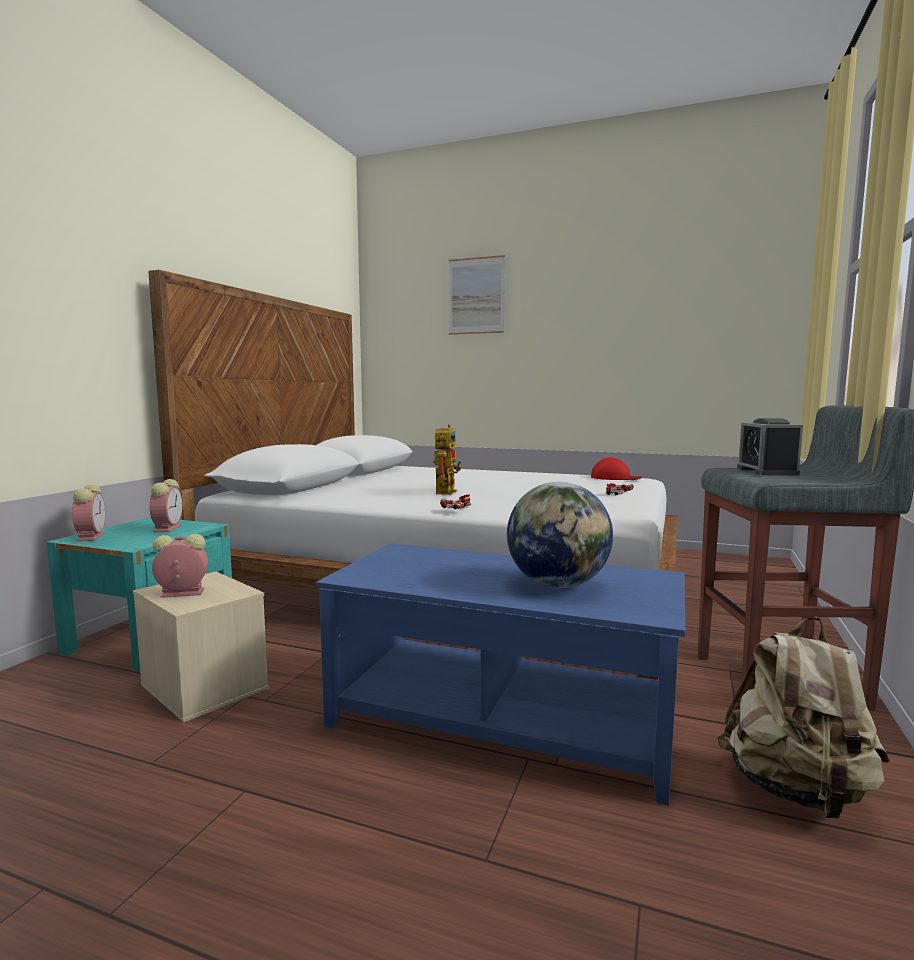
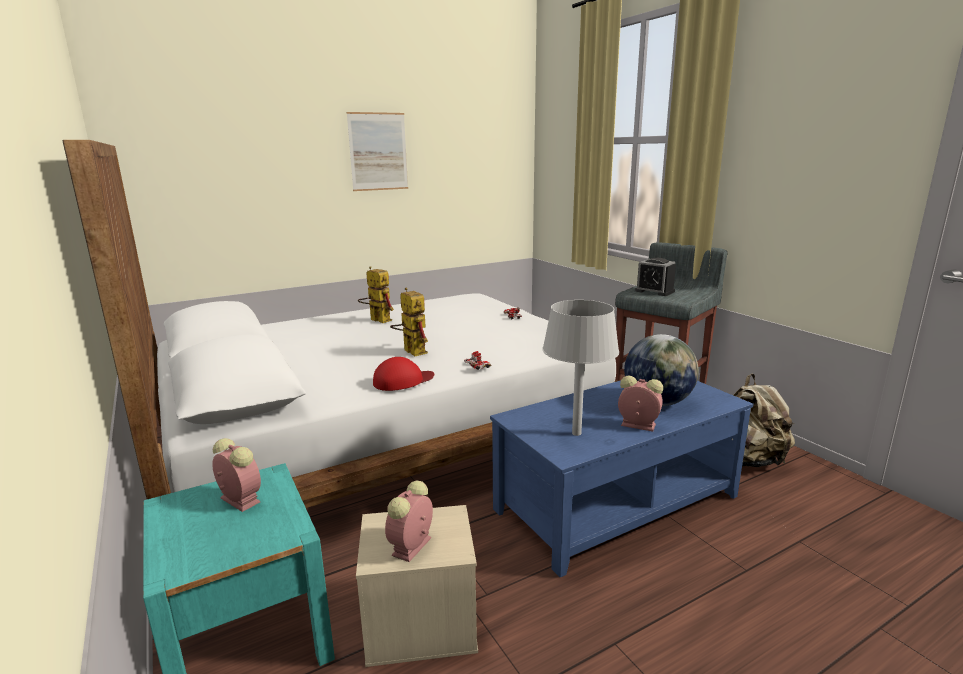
camera: 50 degrees left, 10 degrees up
(90, 537) = (185, 558): alarm clock -> alarm clock (636, 425)
(404, 572) = (577, 433): none -> grey table lamp
(476, 296) = (263, 123): picture -> picture (378, 151)
(492, 475) = (376, 320): none -> toy robot
(615, 478) = (463, 299): red cap -> red cap (403, 381)

